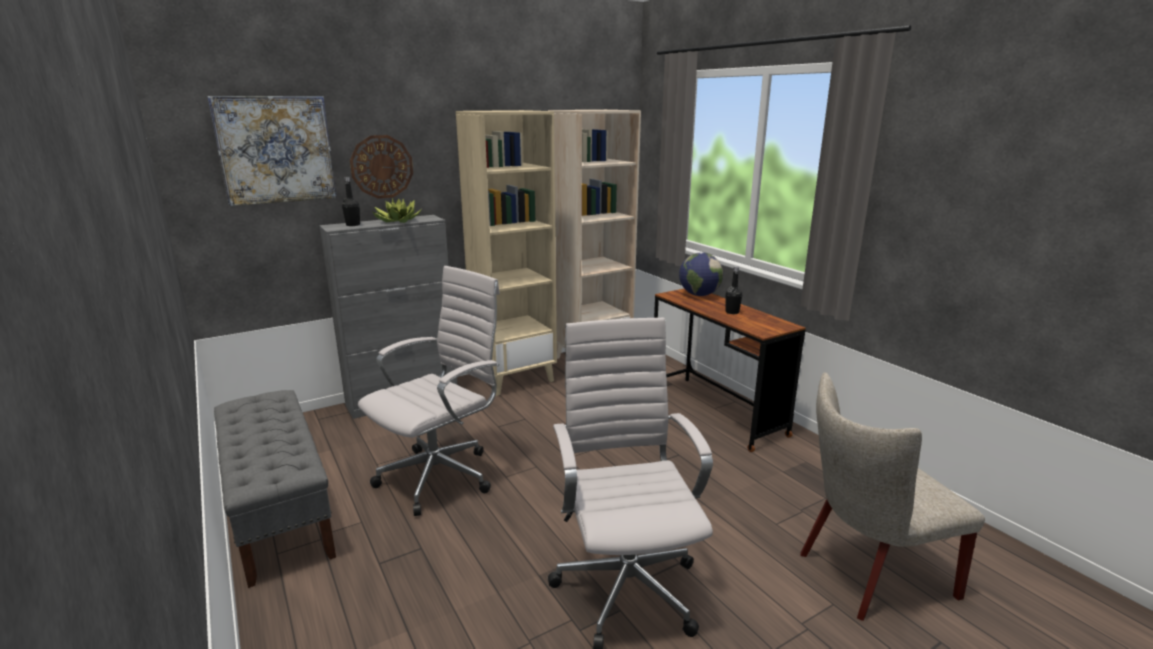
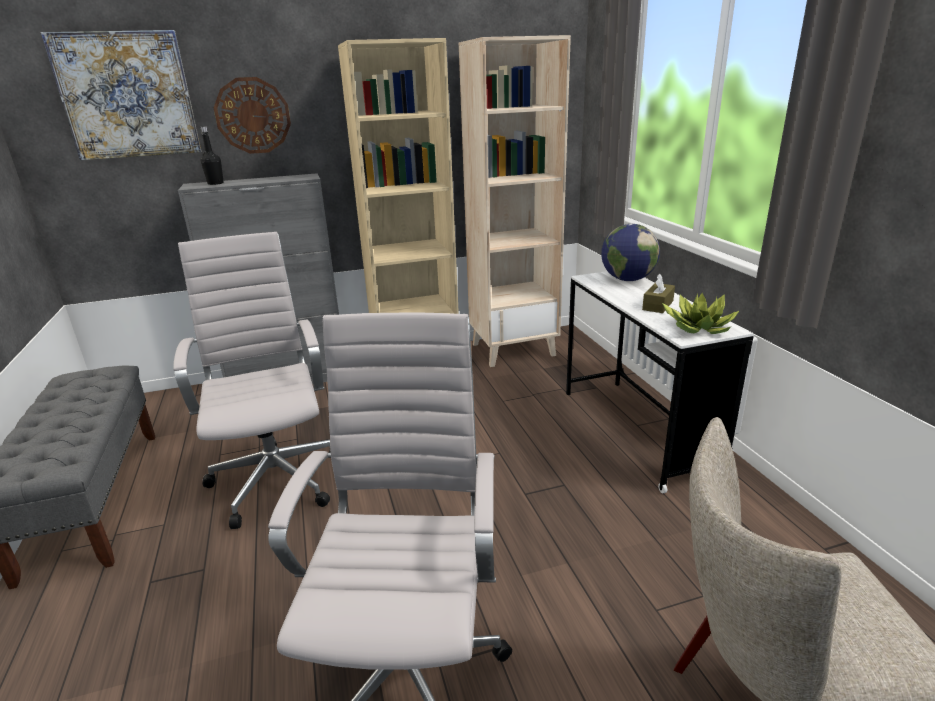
camera: 15 degrees right, 5 degrees up
(396, 221) = (266, 179): potted plant -> potted plant (697, 328)
(441, 475) = (276, 477): white office chair -> white office chair turned 75 degrees counterclockwise
(715, 412) = (636, 430): brown desk -> white desk
(732, 312) = (658, 305): black bottle -> brown tissue box

